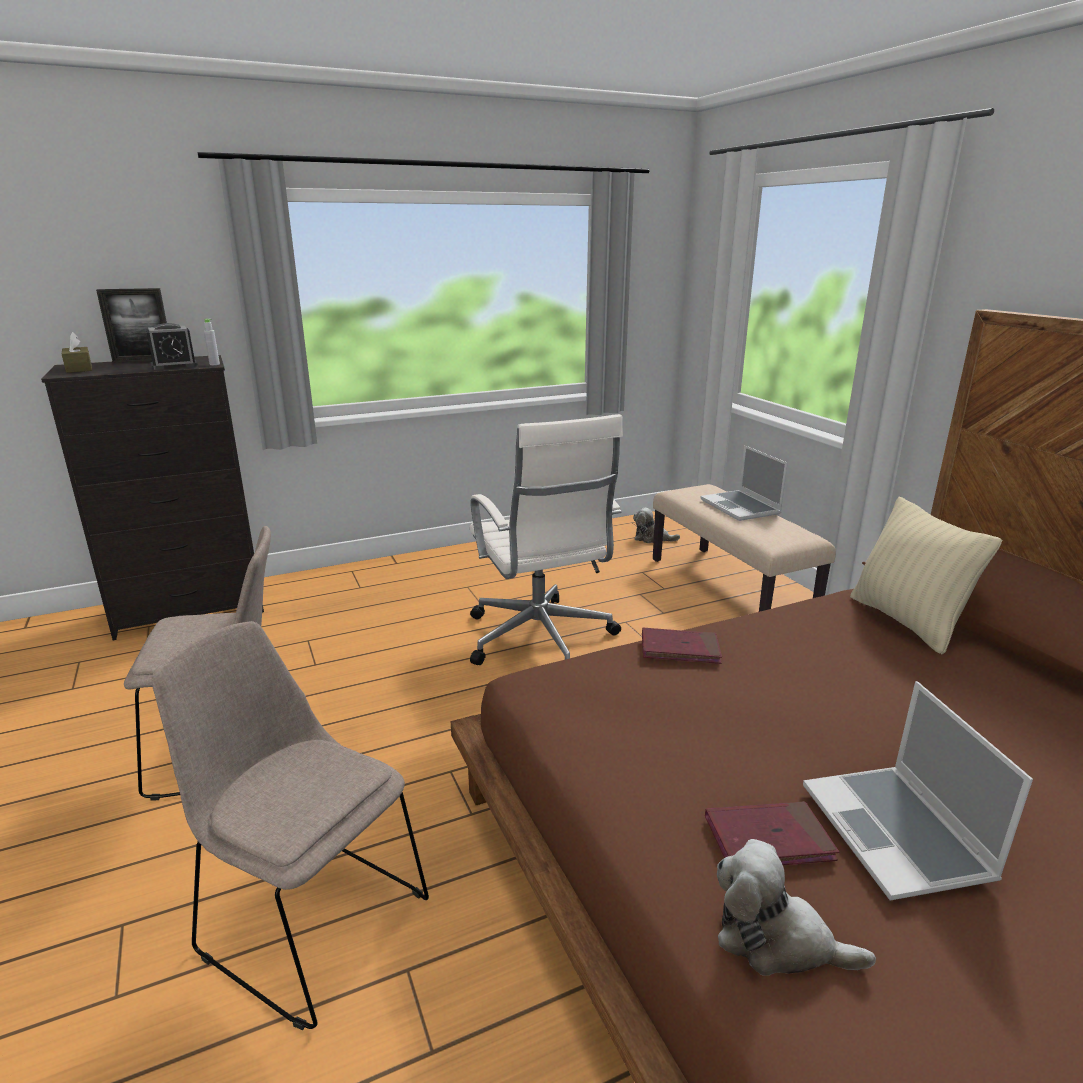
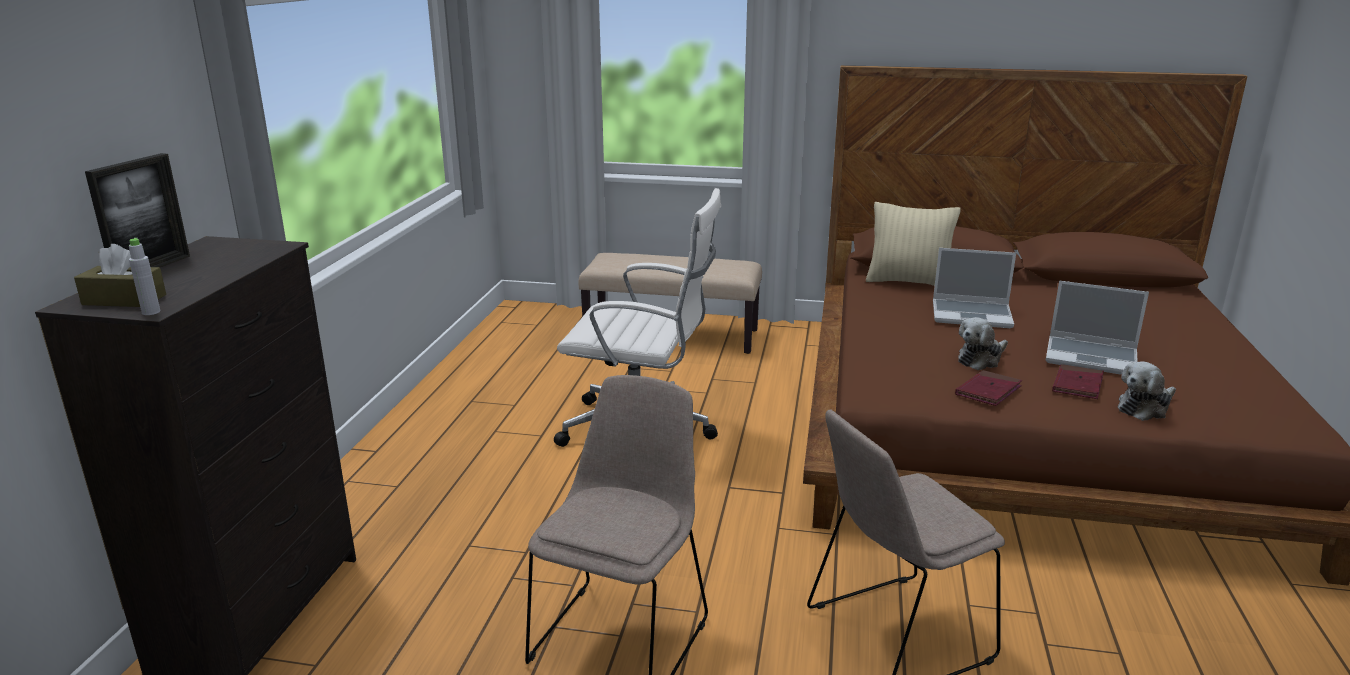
camera: 55 degrees left, 0 degrees up
(174, 366) = (241, 258): alarm clock -> none
(214, 364) = (282, 243): grey bottle -> grey bottle (151, 312)
(652, 538) = (546, 327): plush toy -> plush toy (980, 359)
(680, 649) = (878, 342): red book -> red book (988, 391)
(741, 507) = (668, 260): laptop -> laptop (972, 315)

